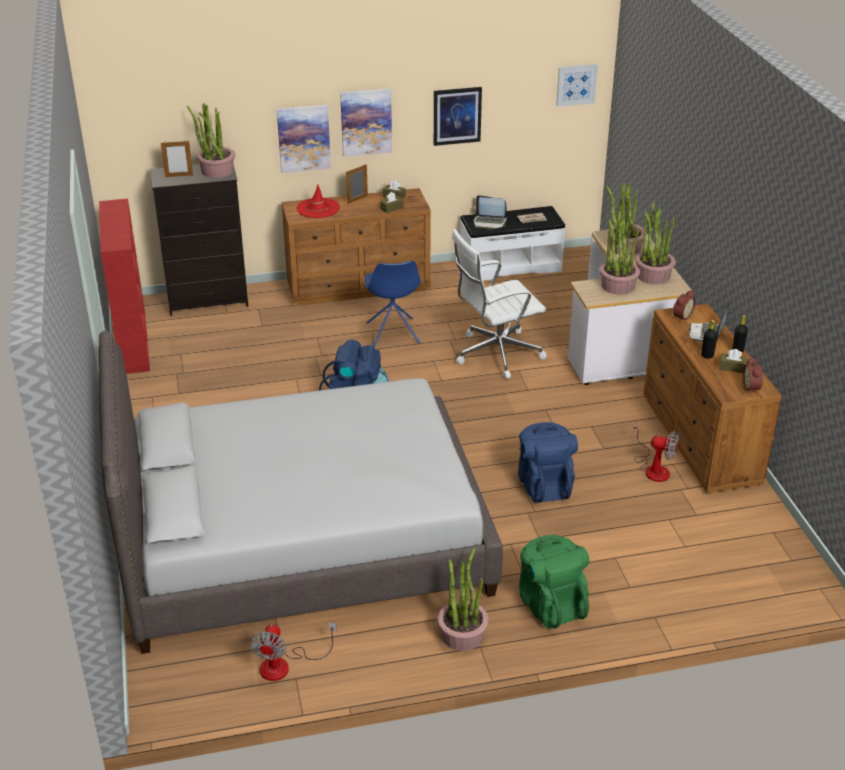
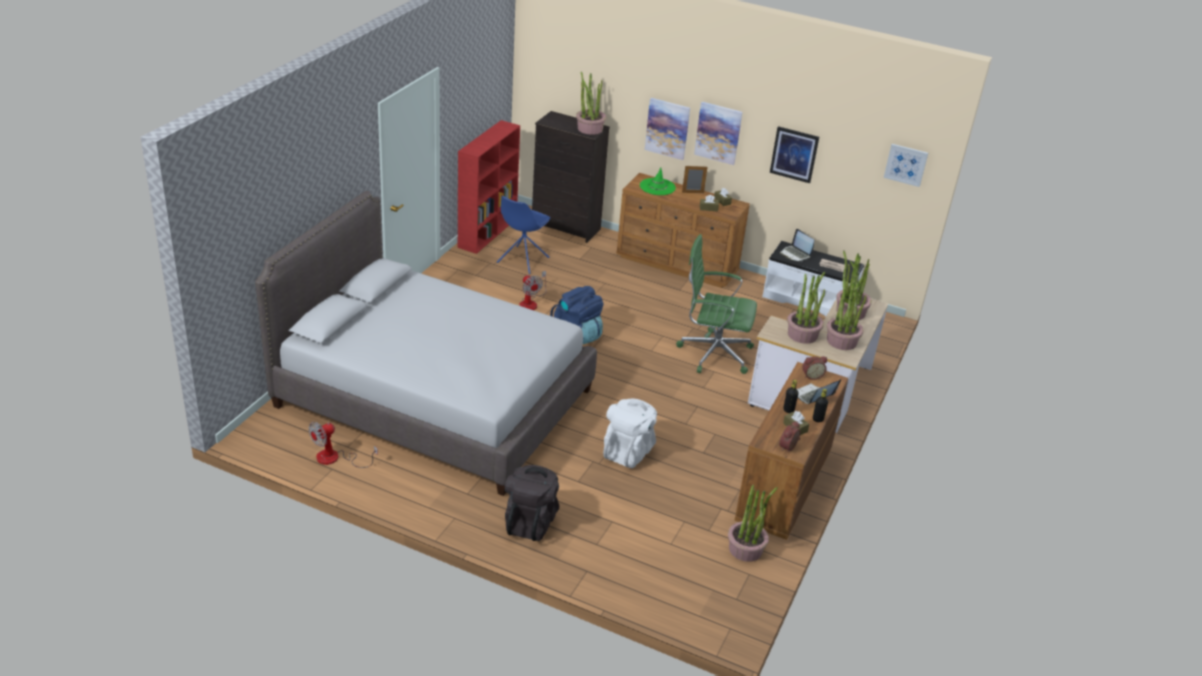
camera: 35 degrees right, 0 degrees up
(179, 176) = (561, 122): picture frame -> none
(318, 208) = (657, 187): red hat -> green hat
(393, 334) = (658, 305): blue chair -> blue chair (522, 260)
(462, 634) = (453, 505): potted plant -> potted plant (746, 549)
(495, 354) = (713, 353): white office chair -> green office chair
(544, 485) = (628, 451): blue backpack -> white backpack
(550, 604) = (530, 522): green backpack -> black backpack
(653, 468) = (721, 484): fan -> fan (531, 302)

